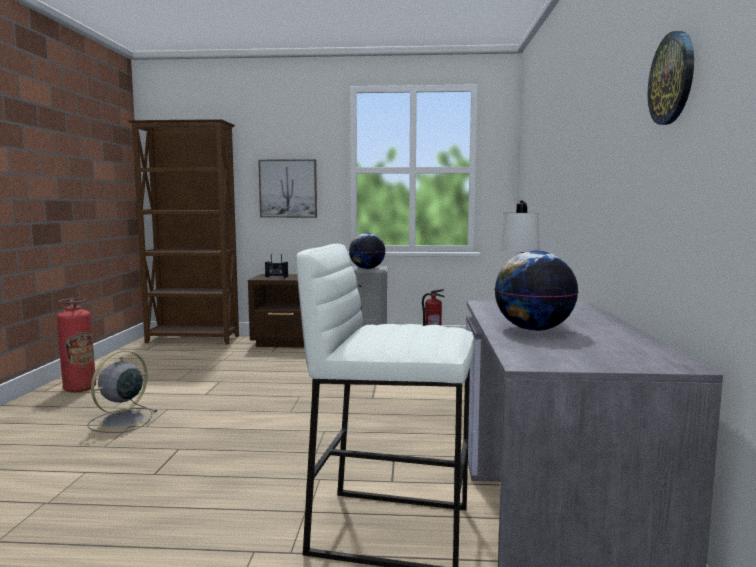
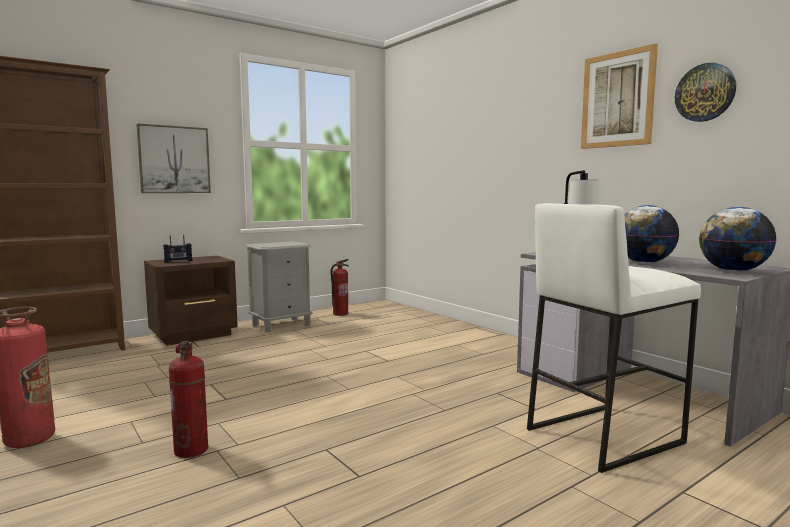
camera: 40 degrees left, 0 degrees up
(121, 421) = (192, 450): grey fan -> fire extinguisher
(367, 268) = (287, 244): globe -> globe (733, 271)
(619, 97) = (617, 100): none -> picture

